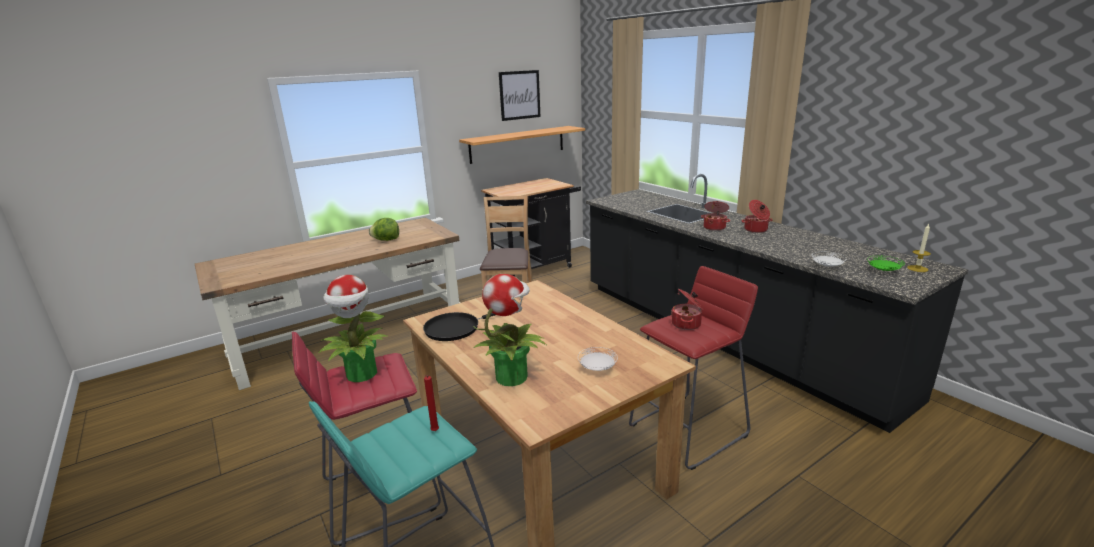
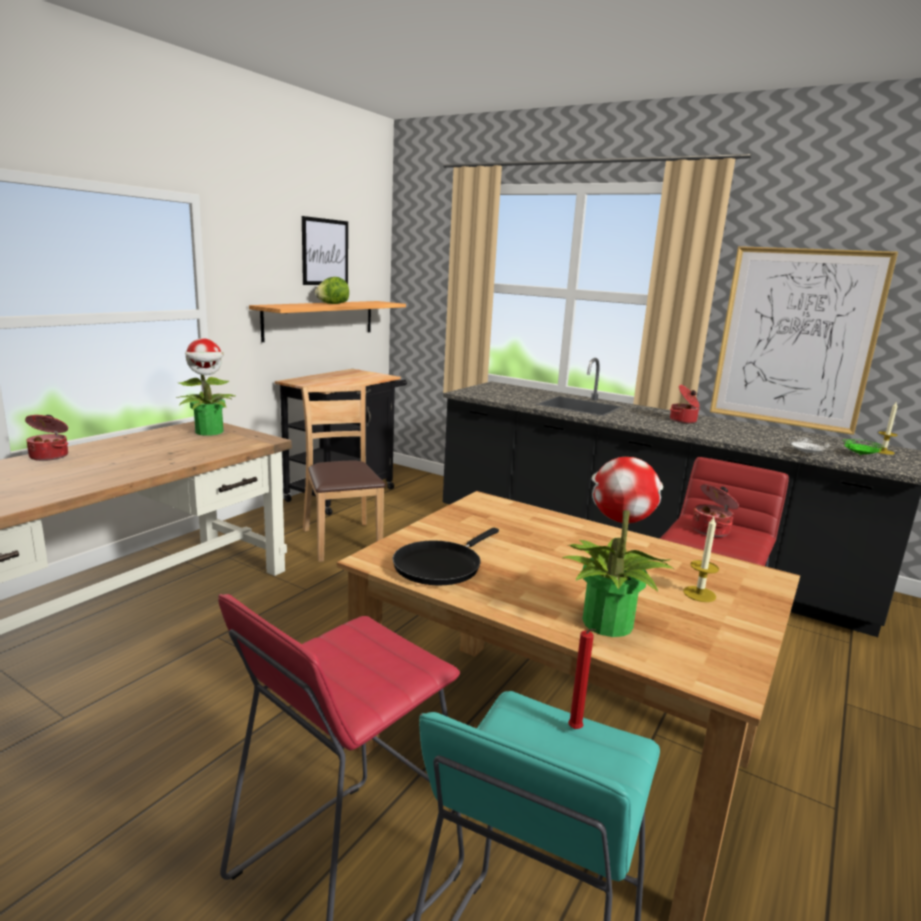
camera: 25 degrees left, 5 degrees down
(362, 374) = (345, 659): potted plant -> potted plant (210, 432)
(386, 240) = (175, 450): lettuce -> lettuce (332, 304)
(597, 368) = (699, 594): white plate -> candle
(714, 227) = (638, 419): cooking pot -> cooking pot (50, 456)
(868, 159) = (795, 338): none -> picture

